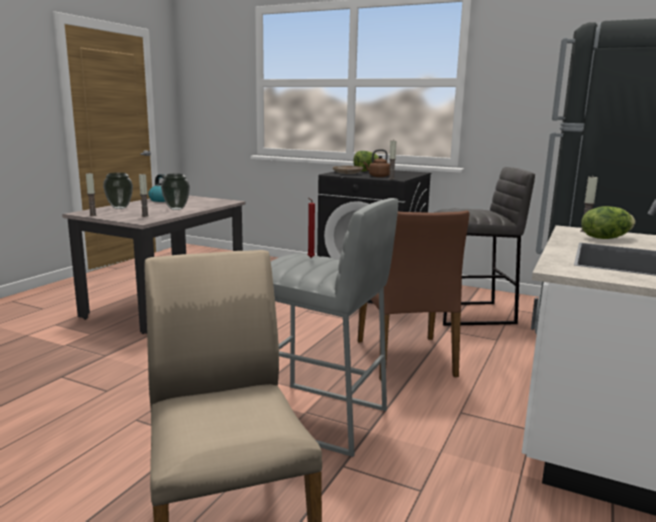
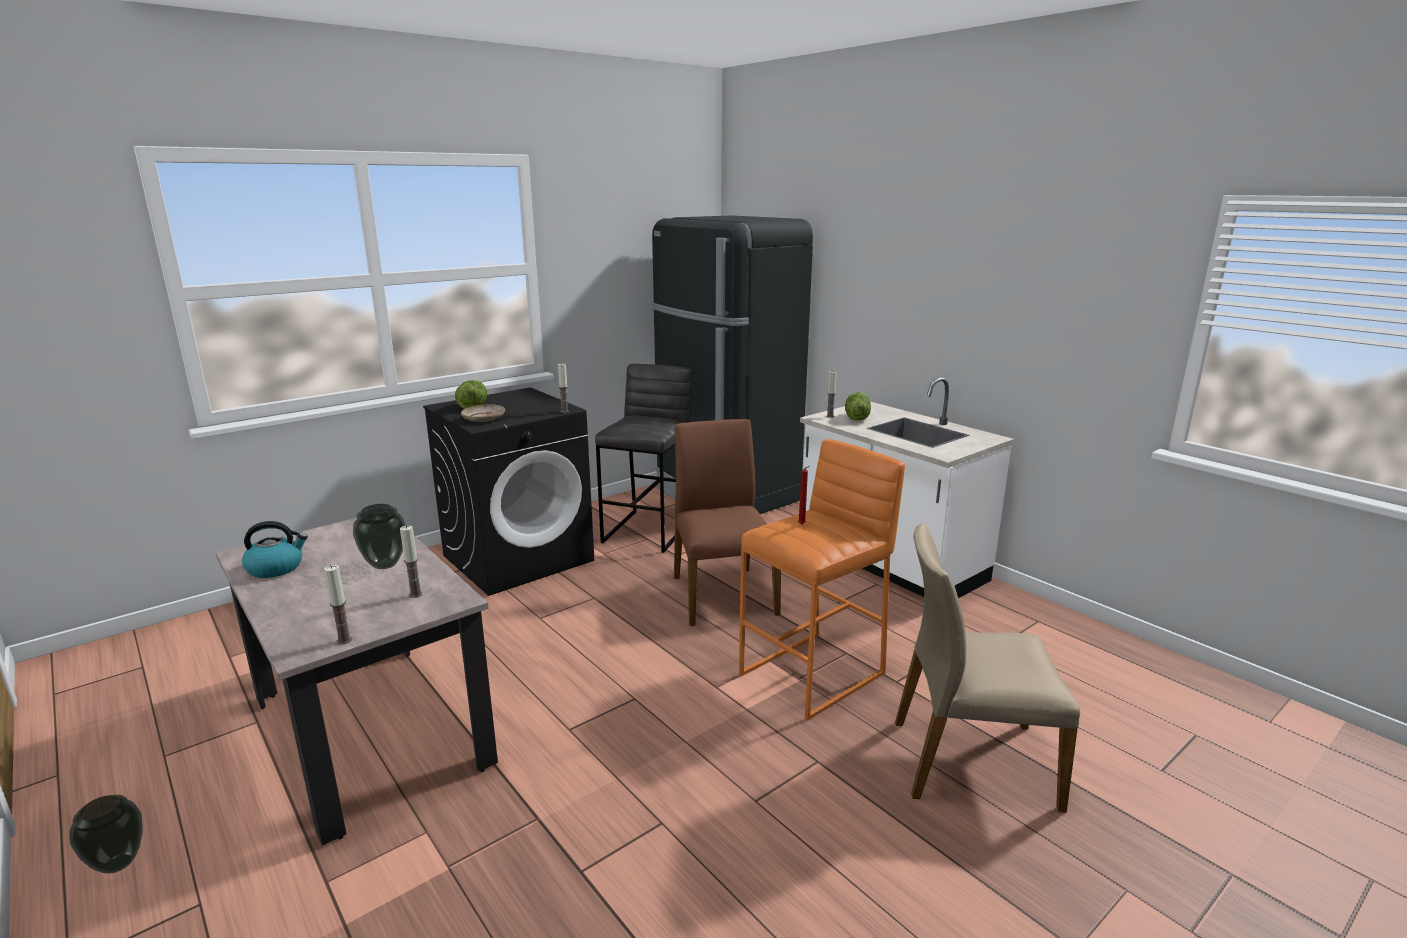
camera: 65 degrees left, 5 degrees up
(120, 208) = (301, 611): vase -> vase (119, 863)
(319, 418) = (814, 674): grey stool -> orange stool
(378, 176) = (536, 412): brown kettle -> none
(406, 358) = (722, 594): brown chair -> brown chair turned 120 degrees counterclockwise

